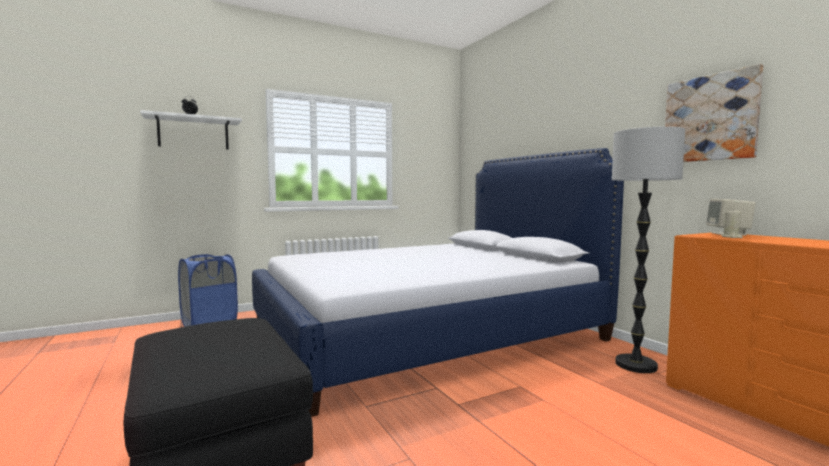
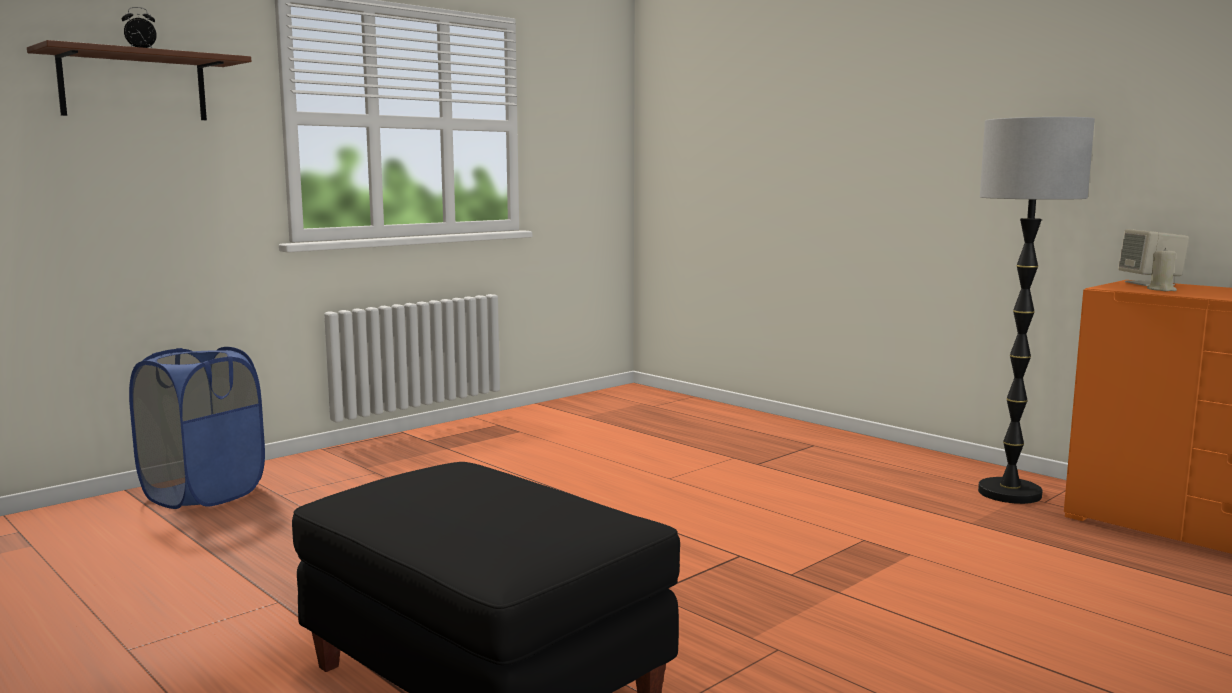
camera: 15 degrees left, 5 degrees up
(193, 133) = (134, 86): white shelf -> brown shelf
(426, 332) = (650, 472): bed -> none
(710, 118) = (1122, 100): picture -> none

